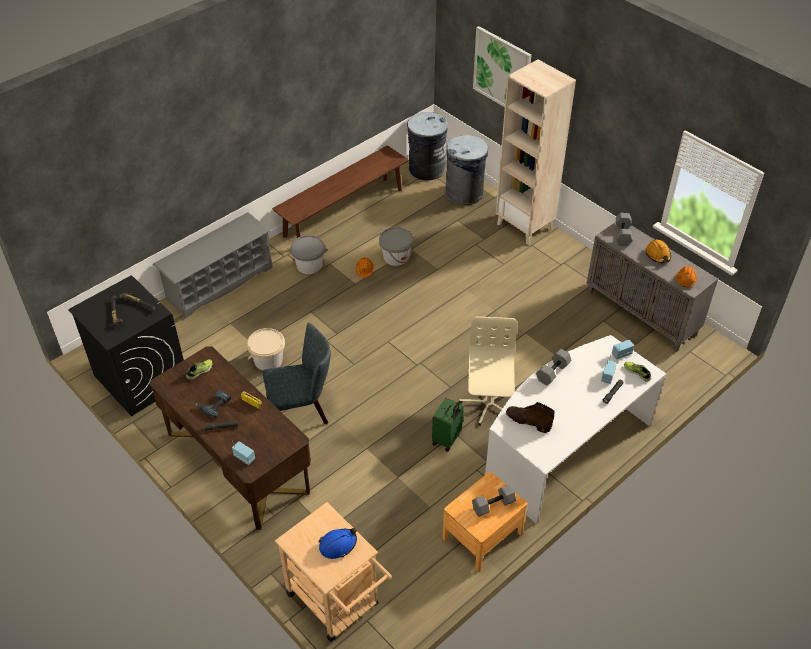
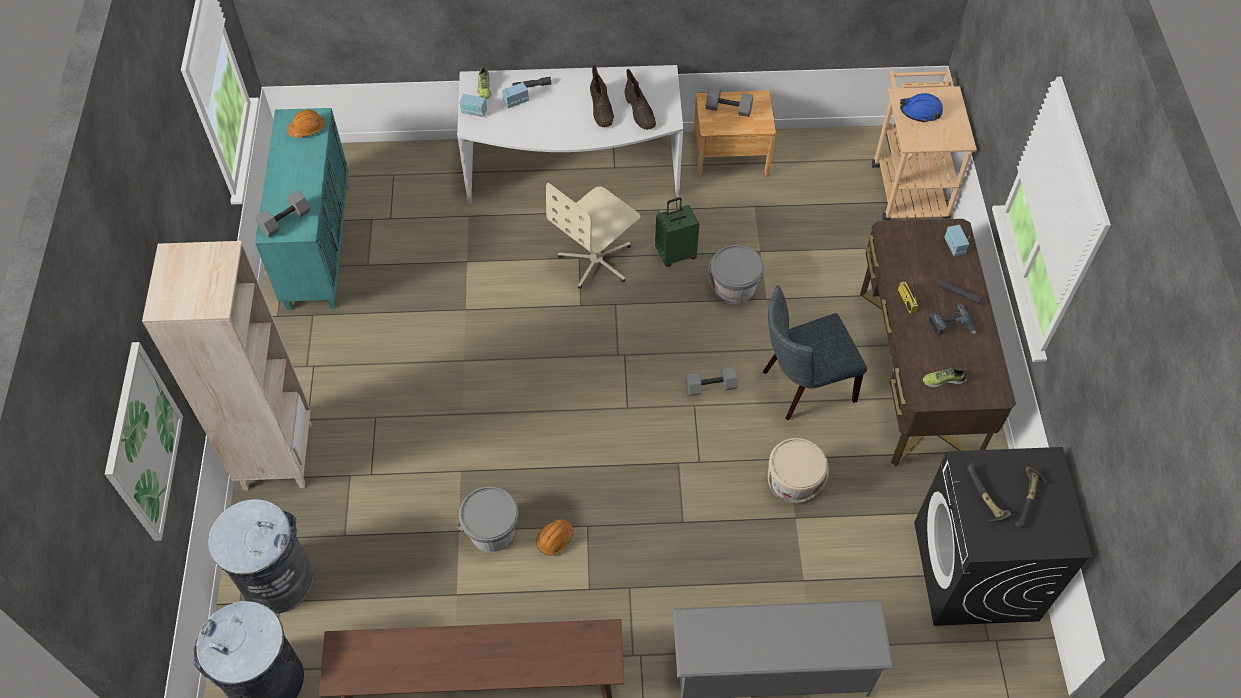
camera: 140 degrees left, 10 degrees up
(301, 411) = (803, 386): grey chair -> grey chair turned 45 degrees counterclockwise
(309, 265) = (619, 607): grey bucket -> grey bucket (734, 288)
(552, 371) = (561, 138): grey dumbbell -> grey dumbbell (710, 388)
(553, 407) = (601, 109): none -> brown boot
(642, 313) = (317, 244): grey cabinet -> turquoise cabinet
(658, 255) = (289, 172): orange hard hat -> none

